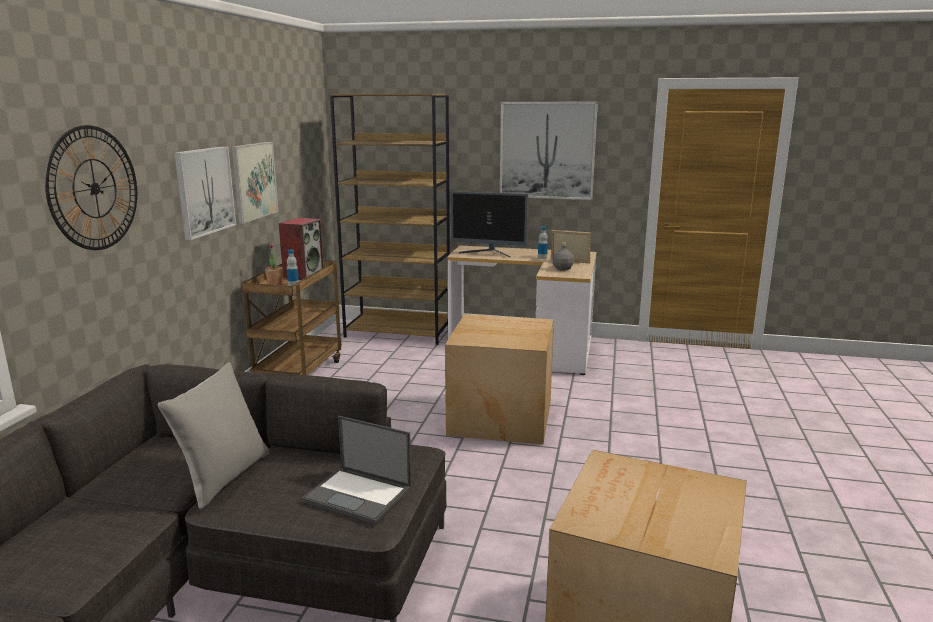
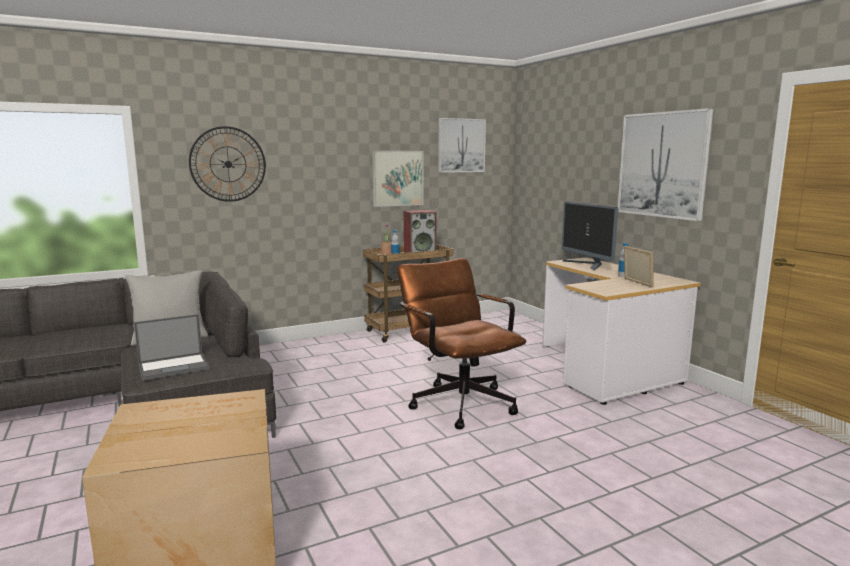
camera: 50 degrees right, 5 degrees down
(204, 191) = (336, 178): picture -> picture (461, 145)
(359, 495) = (174, 367): laptop -> laptop turned 105 degrees counterclockwise
(398, 332) = (526, 328): brown bookcase -> none
(499, 417) = (458, 401): cardboard box -> brown office chair
(562, 269) = (608, 285): grey bottle -> none

